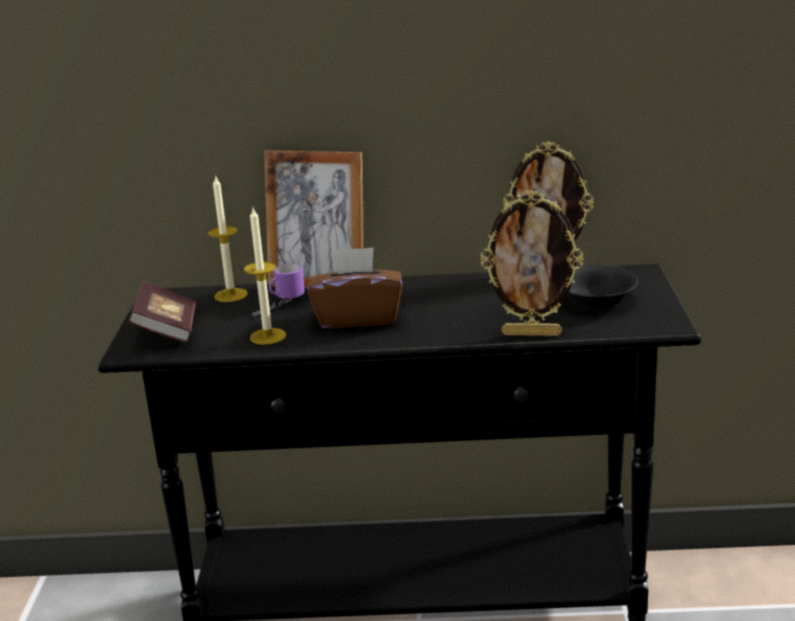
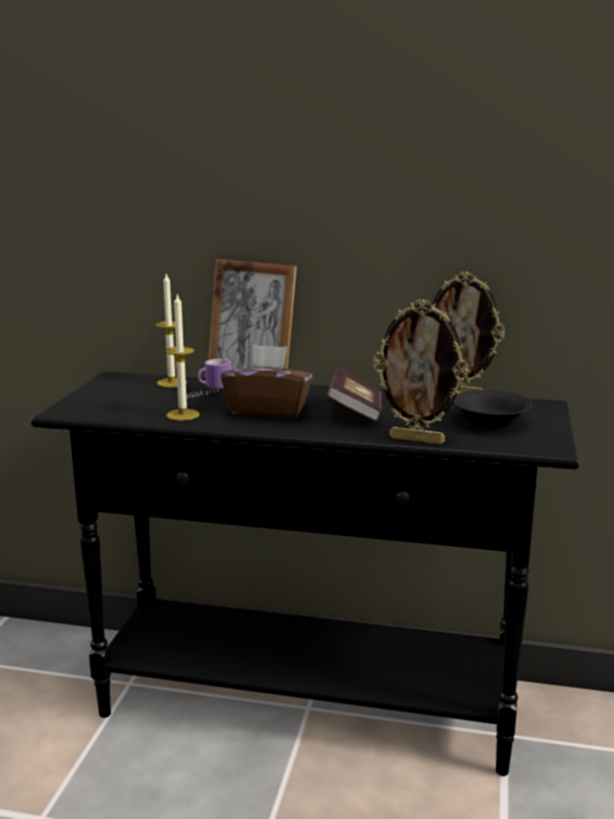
camera: 10 degrees right, 5 degrees down
(167, 331) = (102, 401): book -> book (355, 412)

